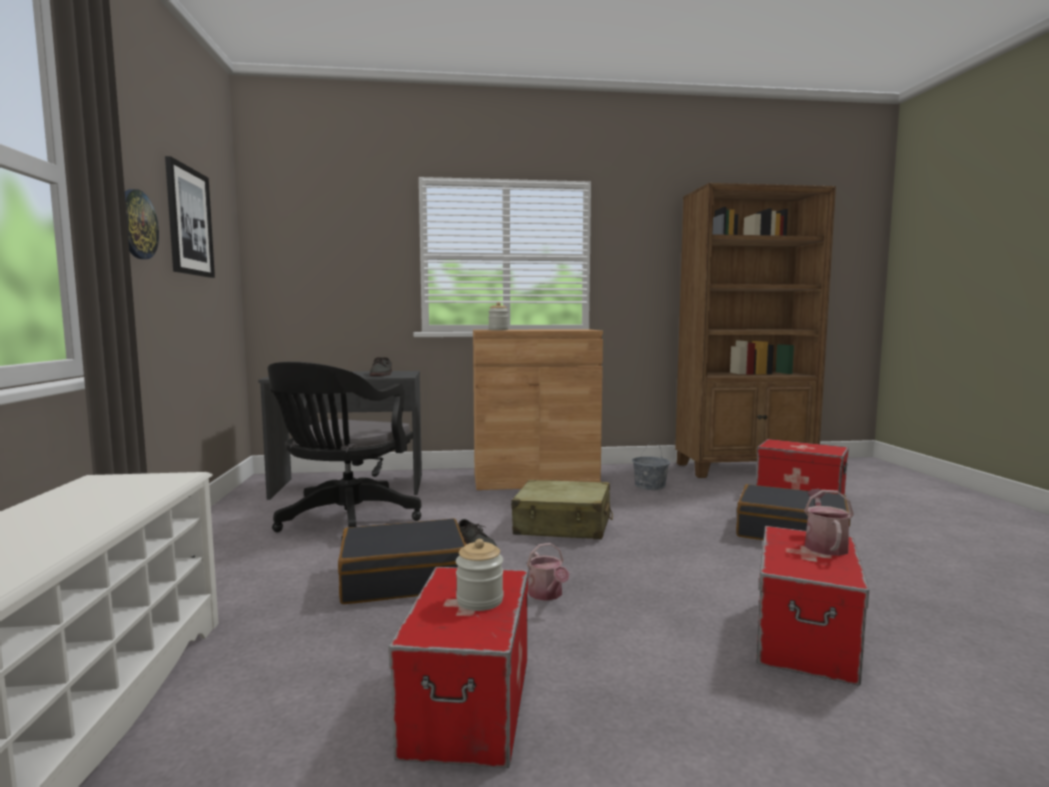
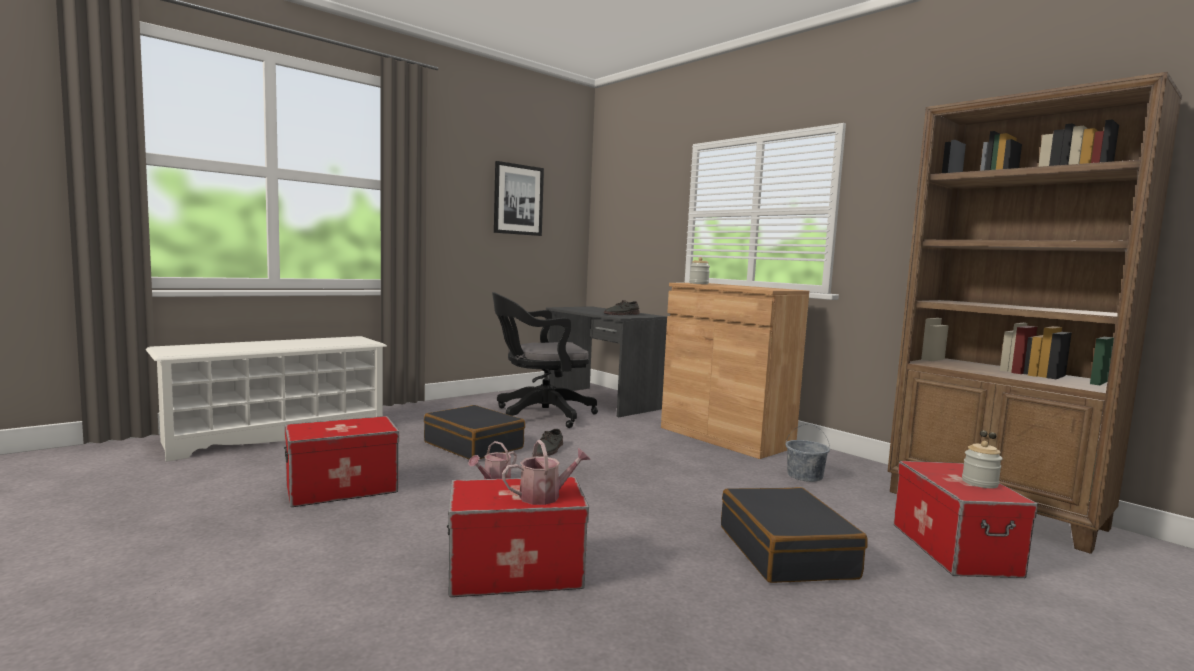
camera: 55 degrees right, 0 degrees up
(136, 224) = (458, 206): wall clock -> none
(479, 600) = (345, 428): jar -> jar (979, 483)
(563, 526) = (630, 464): beige suitcase -> none

